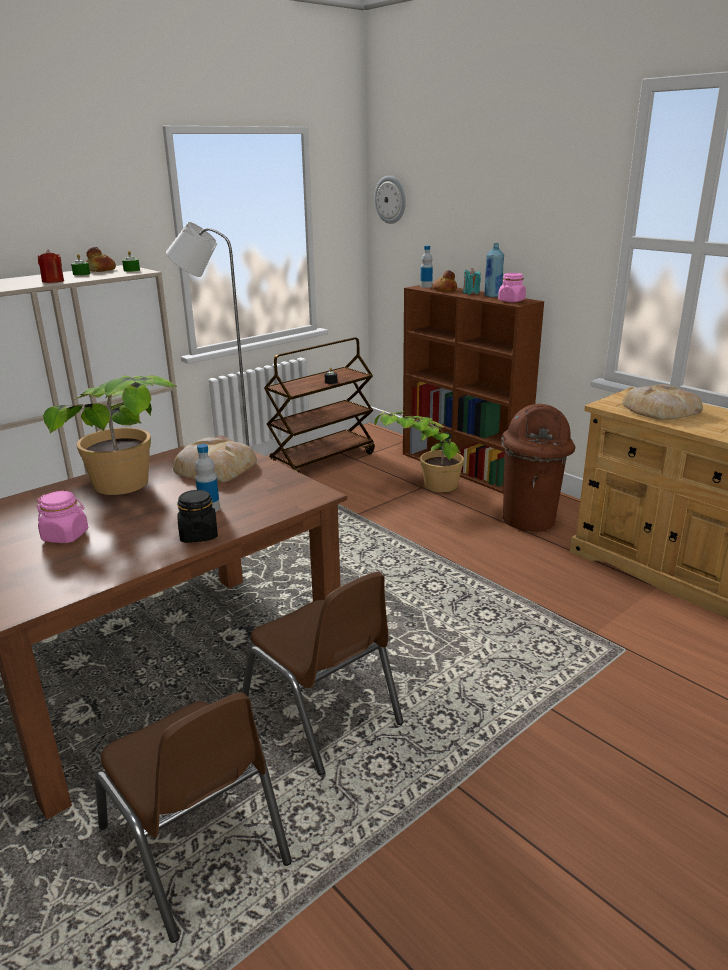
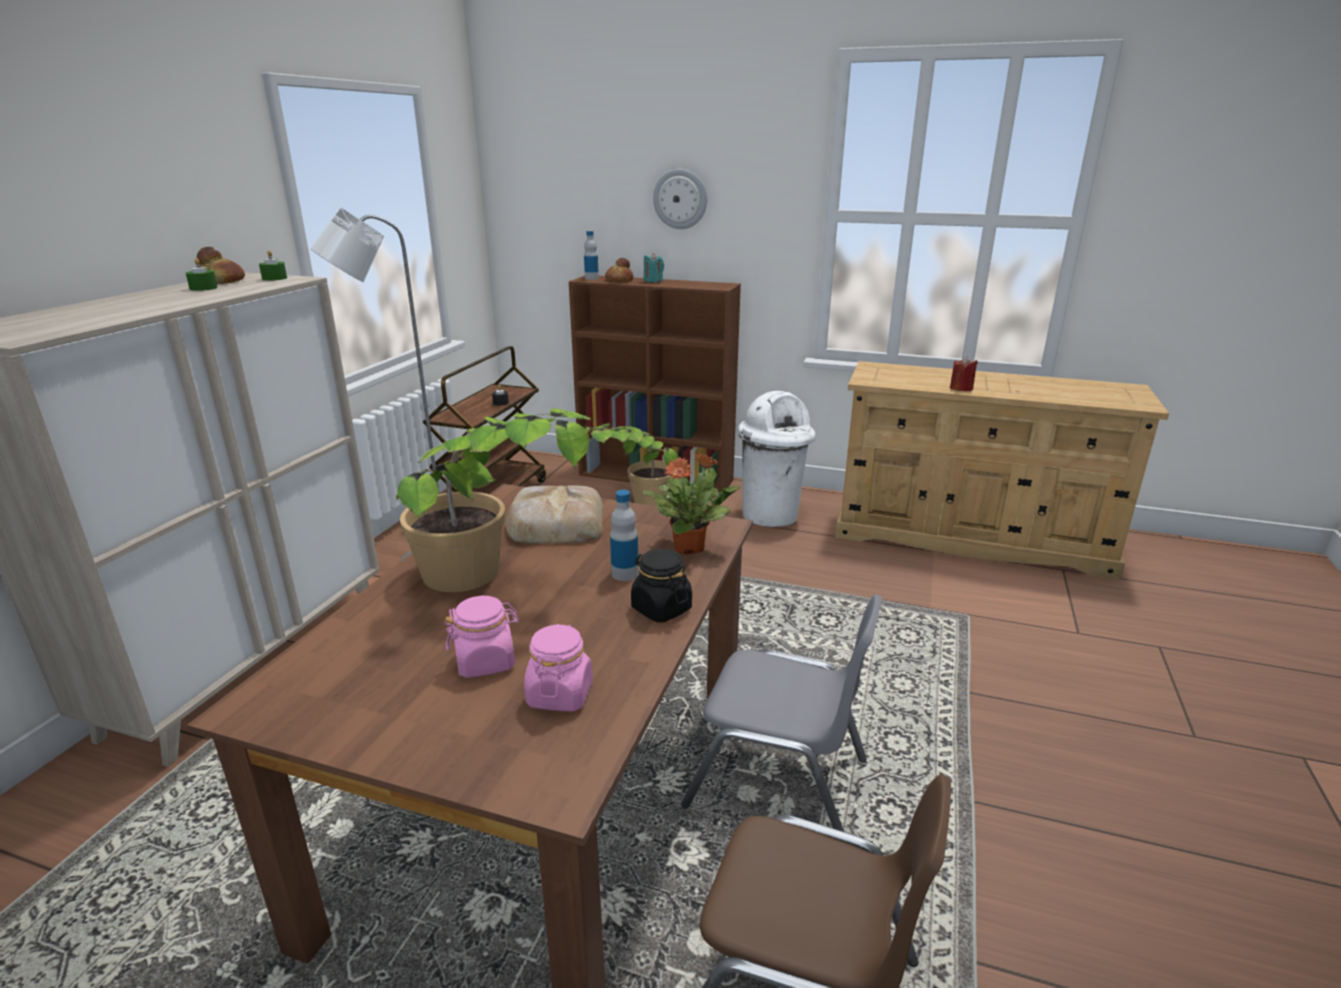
camera: 30 degrees left, 0 degrees up
(53, 281) = (184, 301): red candle -> red candle (961, 388)
(274, 503) = (690, 548): none -> potted plant
(322, 713) = (778, 782): brown chair -> grey chair
(391, 199) = (519, 179): wall clock -> wall clock (680, 199)
(492, 296) = (681, 282): blue bottle -> none
(511, 300) = (710, 285): pink jar -> pink jar (560, 694)
(530, 520) = (771, 515): brown trash can -> white trash can
(659, 409) = (912, 378): bread -> none

